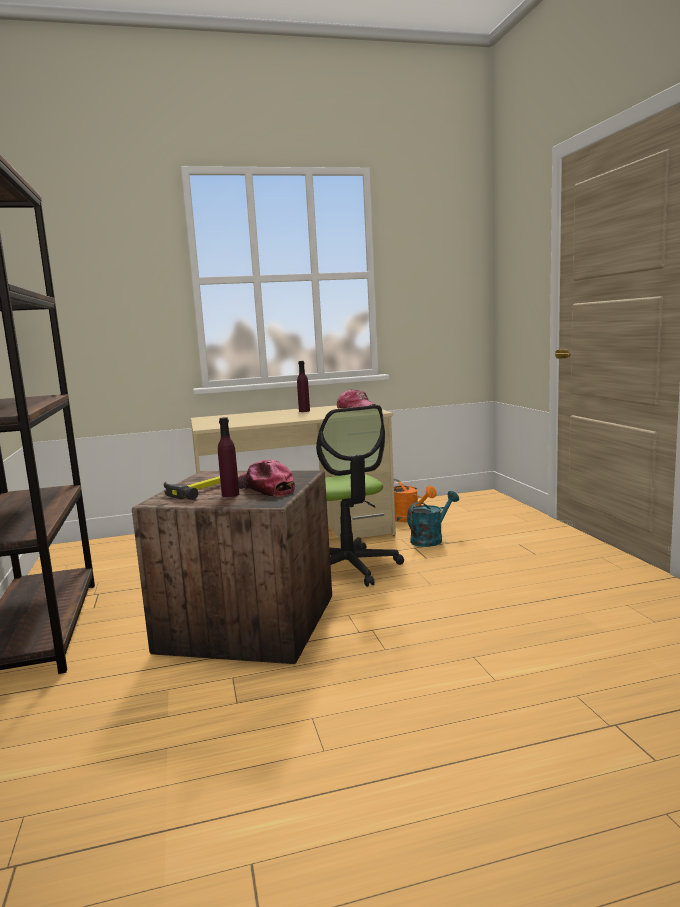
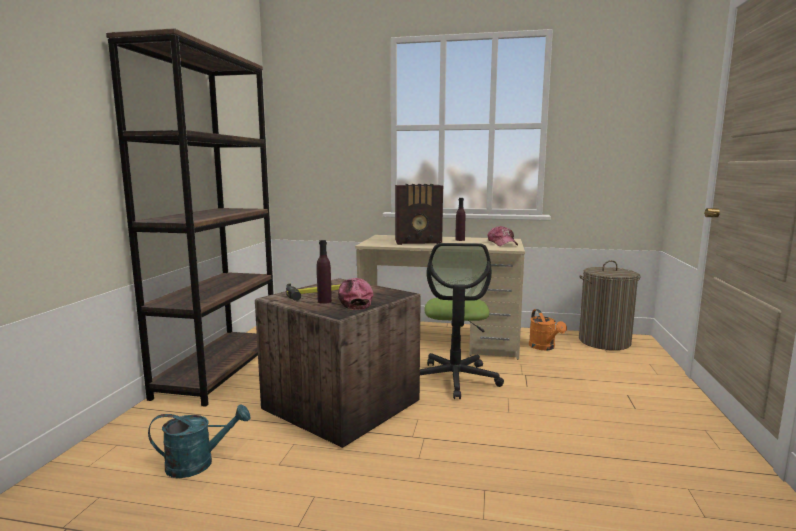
camera: 25 degrees right, 0 degrees up
(263, 418) = (419, 242): none -> radio
(430, 539) = (546, 370): turquoise watering can -> turquoise watering can (198, 463)
(459, 502) = (604, 341): none -> laundry basket

